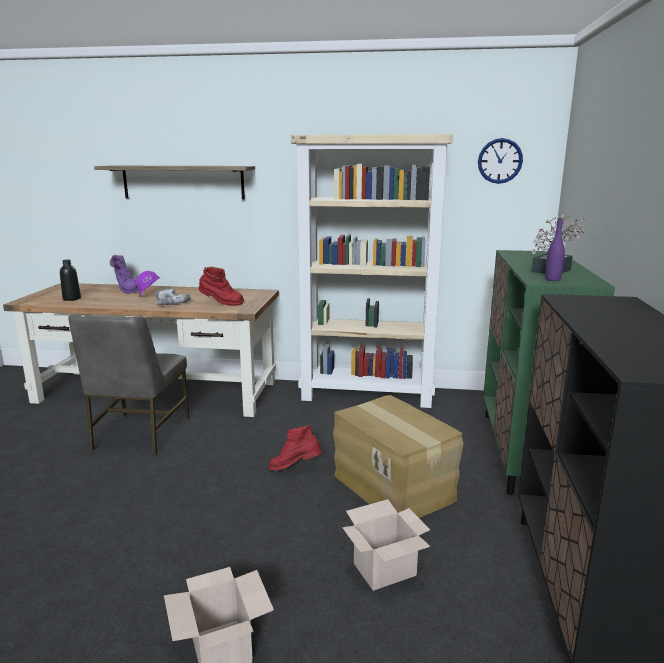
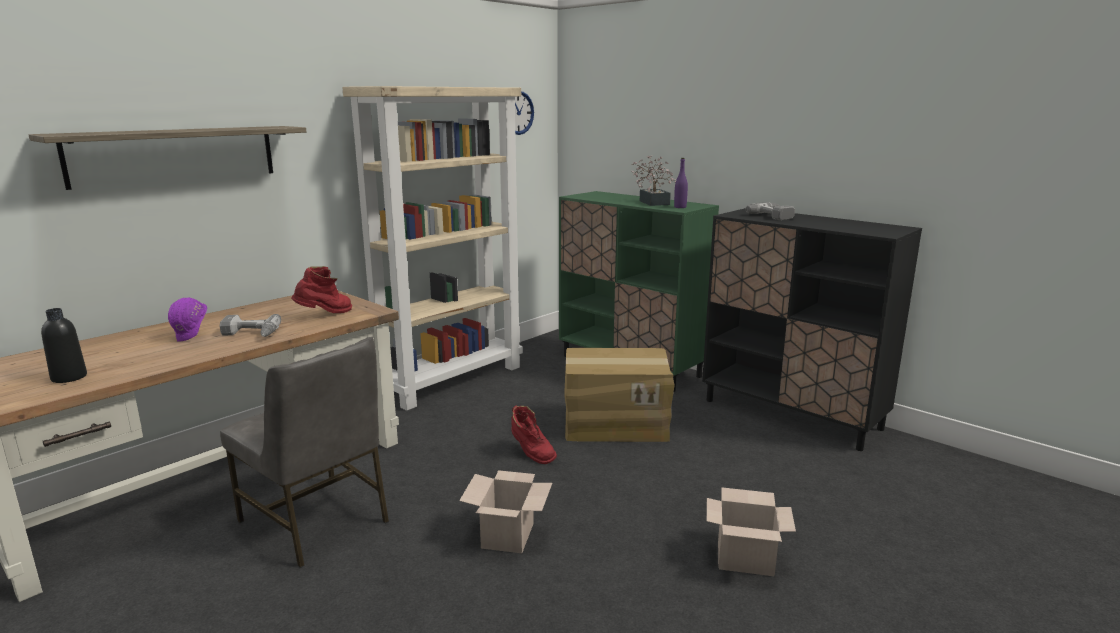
camera: 55 degrees left, 0 degrees up
(126, 290) = (118, 343): purple boot -> none
(295, 468) = (531, 453): red boot -> red boot turned 75 degrees counterclockwise
(383, 570) = (712, 465): cardboard box -> cardboard box (508, 536)
(614, 311) = (775, 216): none -> power drill

